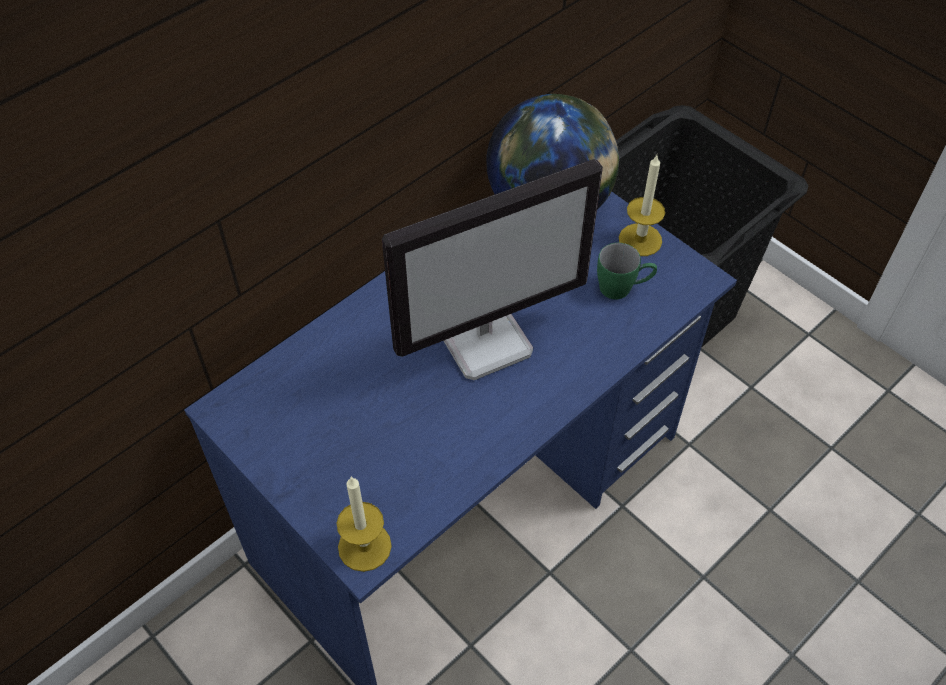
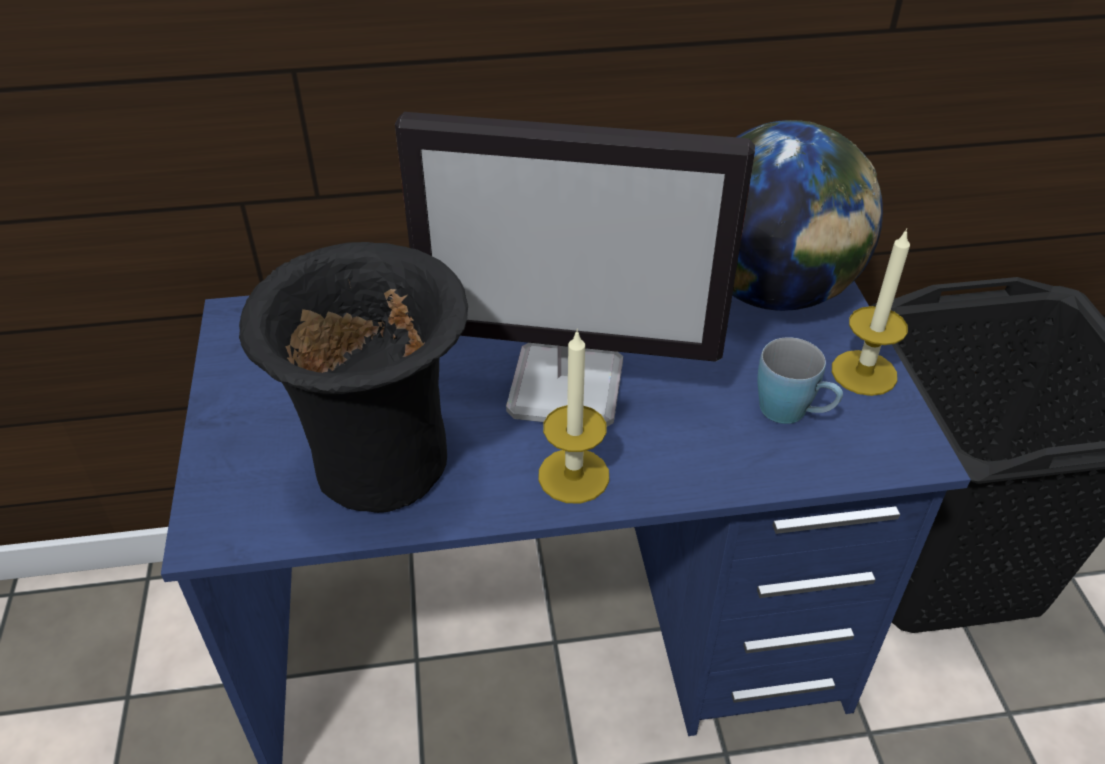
camera: 35 degrees right, 10 degrees down
(364, 546) = (224, 521): candle -> candle (573, 475)
(429, 457) = (385, 470): none -> black vase
(623, 288) = (793, 413): green mug -> blue mug

